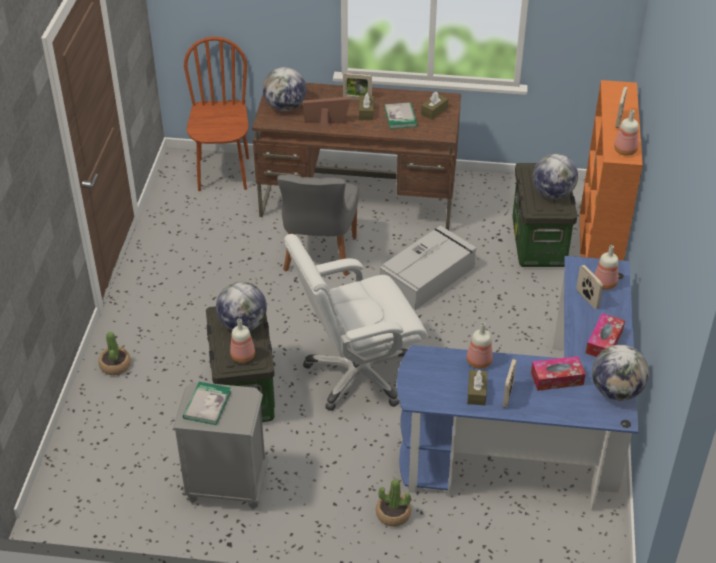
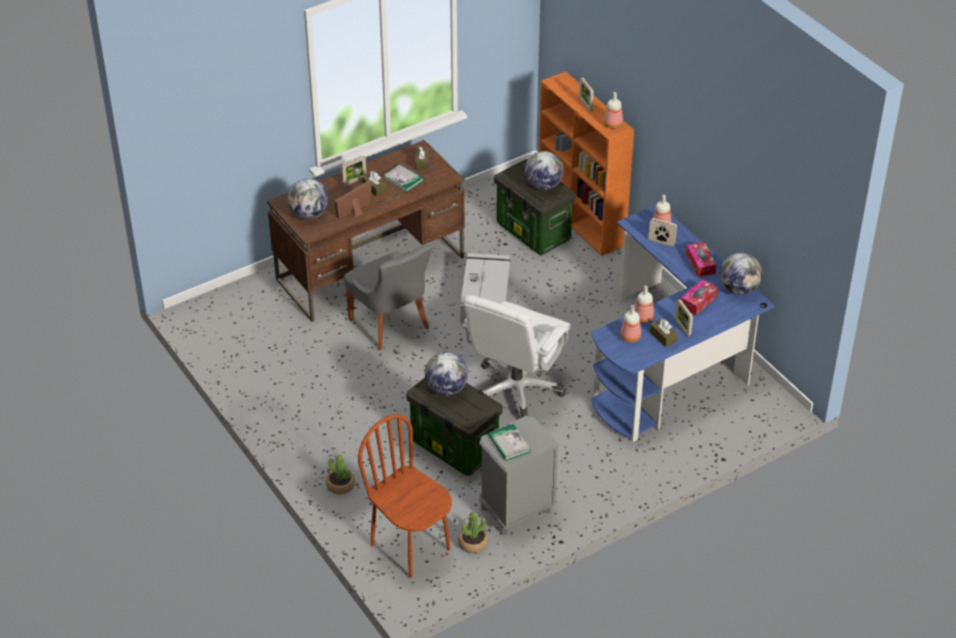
camera: 40 degrees left, 0 degrees up
(223, 174) = (240, 304): brown chair -> brown chair (411, 546)
(243, 355) = (473, 408): bottle -> bottle (630, 337)
(393, 514) = (638, 460): potted plant -> potted plant (473, 543)

